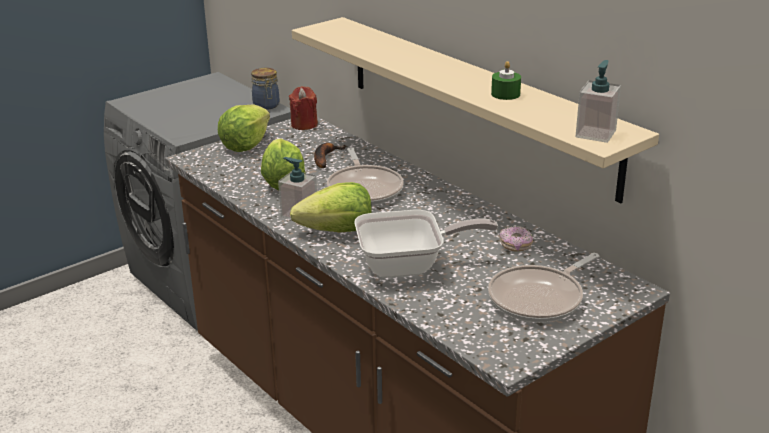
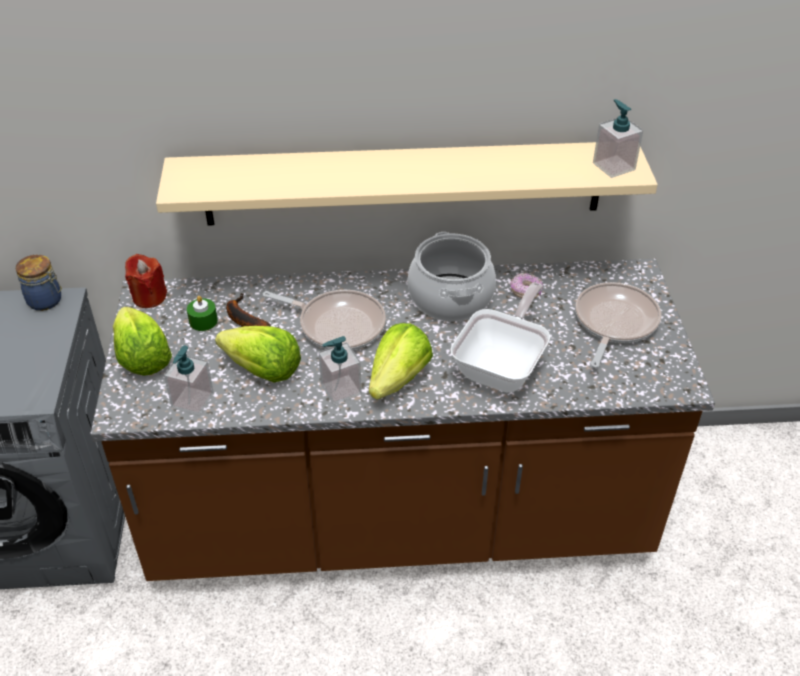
camera: 55 degrees left, 15 degrees up
(227, 173) = (192, 401): none -> soap dispenser
(458, 218) = (451, 298): none -> cooking pot
(505, 94) = (488, 166): green candle -> green candle (203, 321)
(539, 299) = (614, 323): frying pan -> frying pan turned 150 degrees counterclockwise

